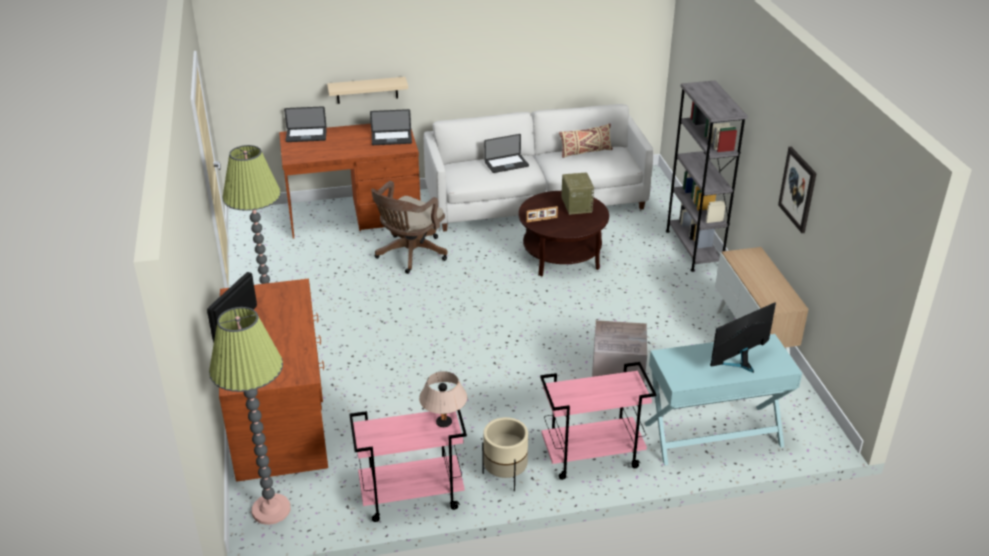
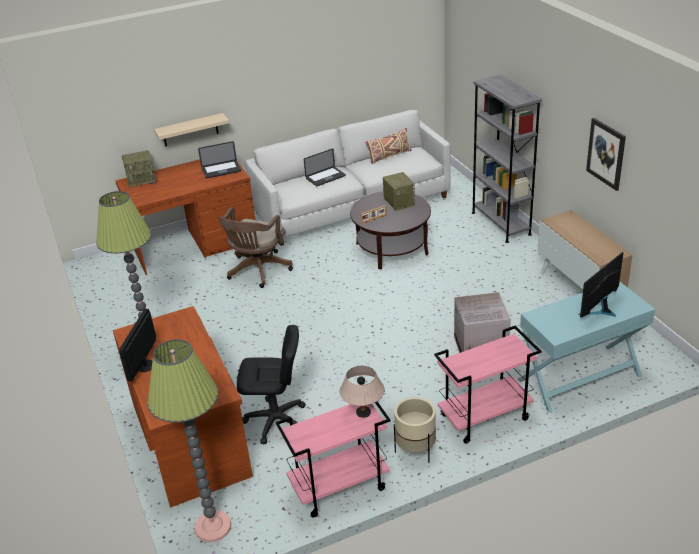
camera: 10 degrees left, 0 degrees up
(306, 136) = (142, 180): laptop -> radio
(372, 416) = (276, 420): none -> black office chair

